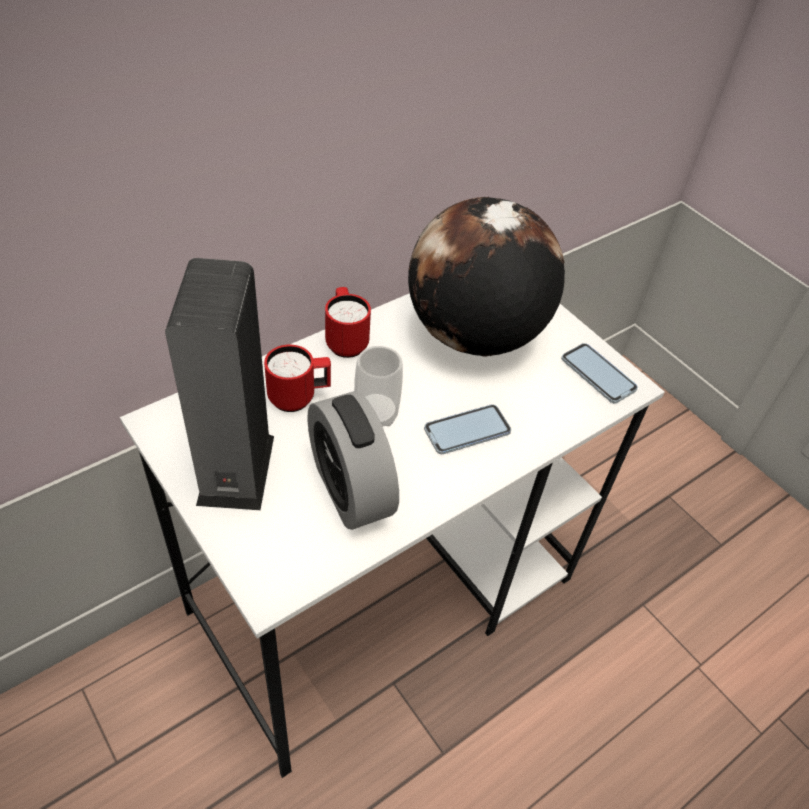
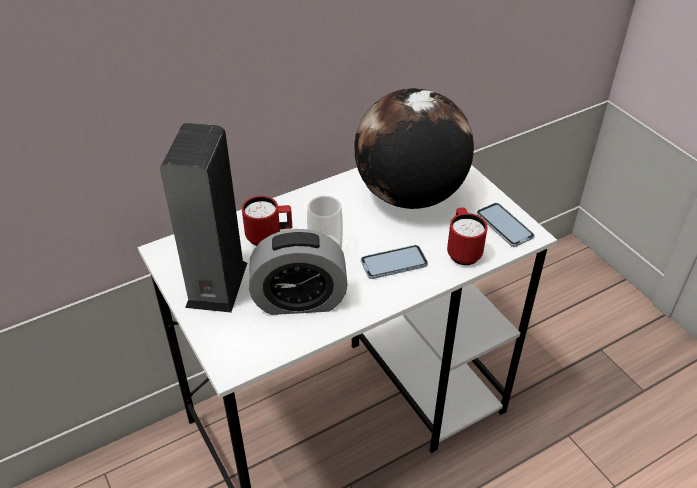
camera: 10 degrees right, 5 degrees down
(345, 340) = (309, 198): red mug -> red mug (462, 251)
(350, 489) = (299, 300): alarm clock -> alarm clock turned 75 degrees counterclockwise

